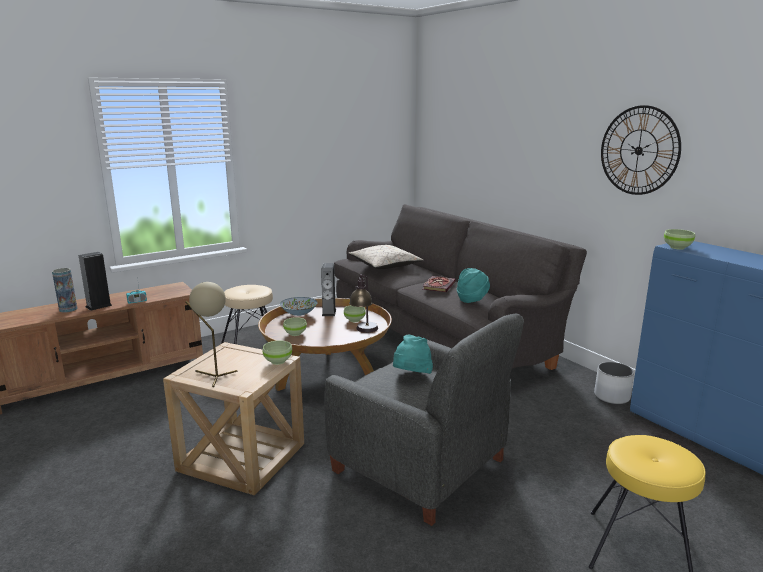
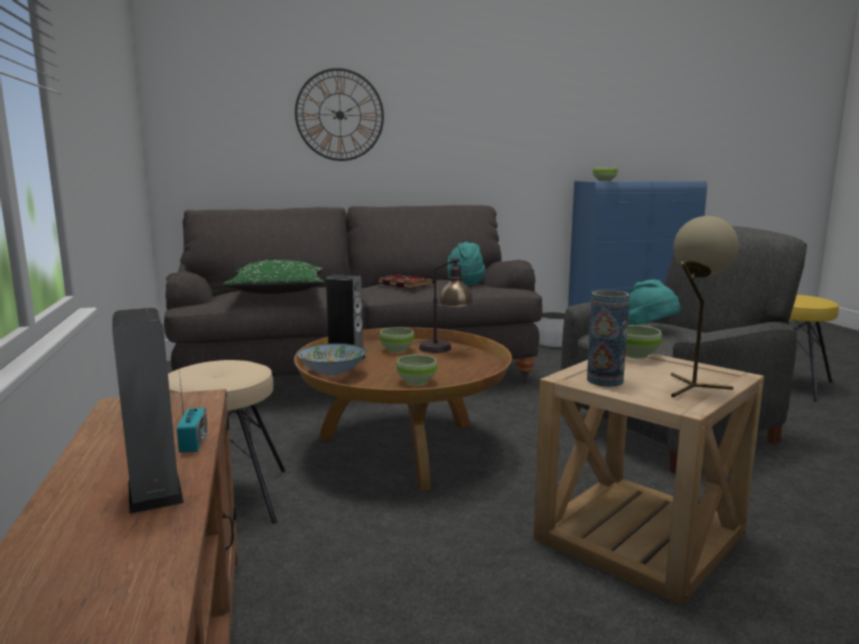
camera: 70 degrees left, 5 degrees down
(68, 309) = (112, 543): vase -> vase (604, 380)
(385, 266) = (277, 292): beige pillow -> green pillow
(638, 150) = (522, 105): wall clock -> wall clock (340, 115)

